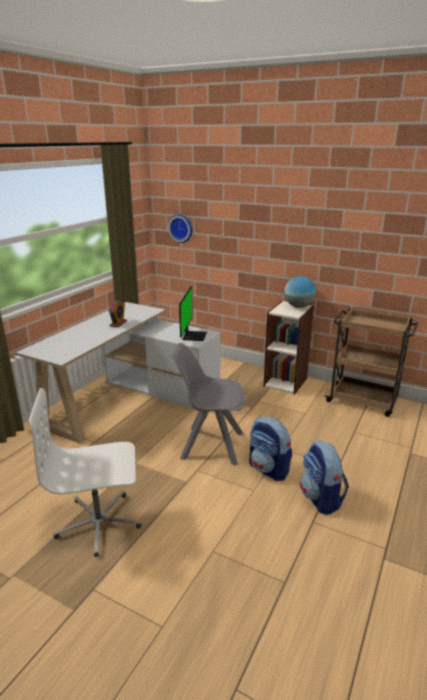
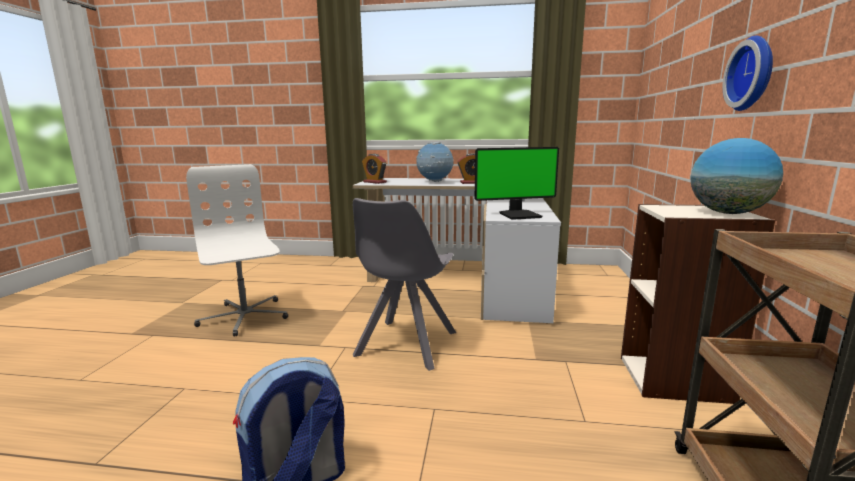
camera: 70 degrees right, 10 degrees down
(58, 354) = (374, 182): none -> alarm clock
(94, 333) = (435, 182): none -> globe
(181, 228) = (655, 86): wall clock -> wall clock (753, 74)
(210, 445) = (405, 345): grey chair -> grey chair turned 150 degrees counterclockwise
(269, 469) = (368, 405): backpack -> none

